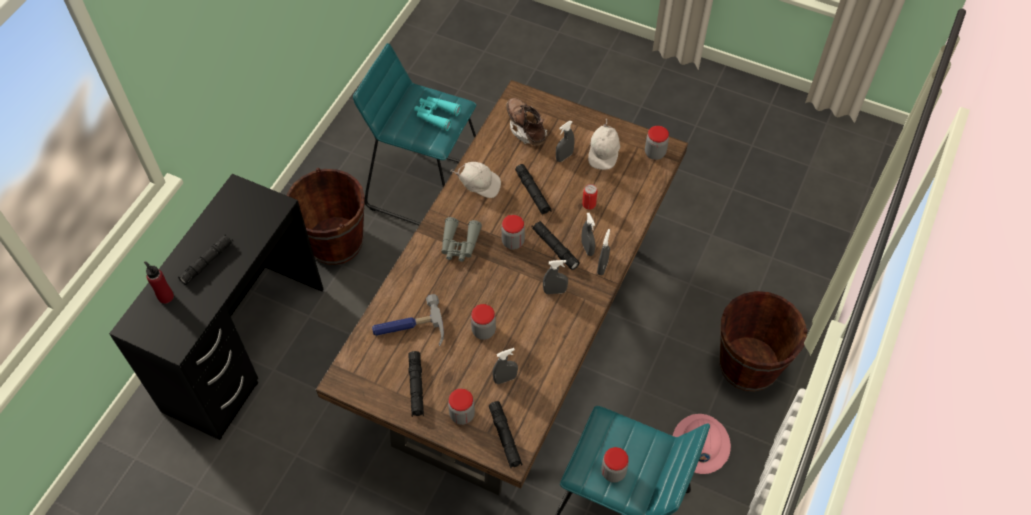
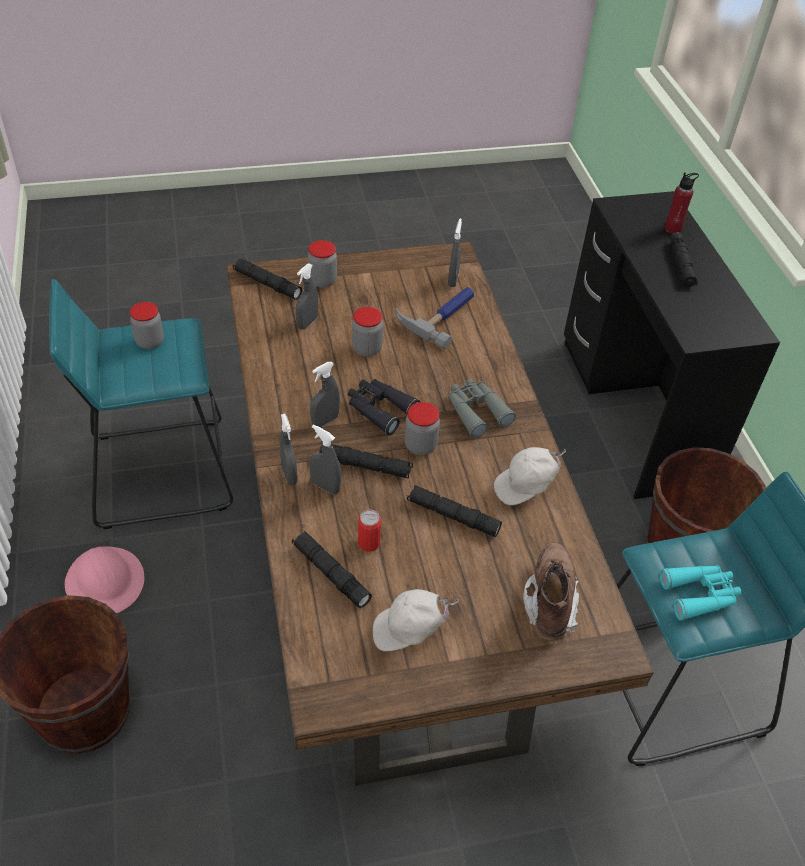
camera: 140 degrees right, 10 degrees down
(416, 387) = (385, 280): black flashlight -> black flashlight (331, 573)
(515, 280) = (379, 409): none -> black binoculars
(526, 128) = (550, 601): brown boot -> brown boot turned 105 degrees counterclockwise
(564, 156) = (459, 591): grey spray bottle -> grey spray bottle (453, 280)
(604, 153) = (409, 631): white cap -> white cap turned 75 degrees counterclockwise
(655, 153) = (334, 681): jar -> none

